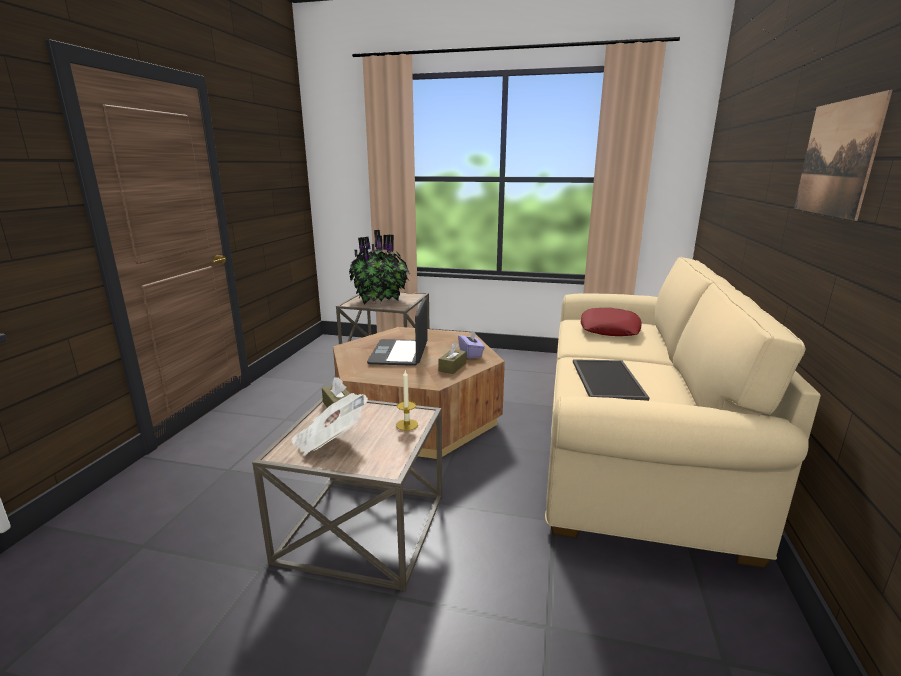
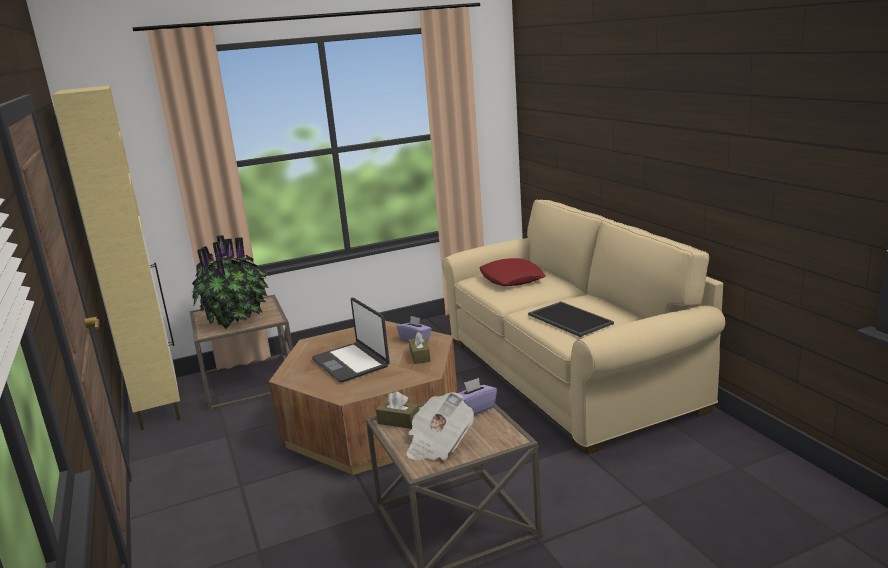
camera: 35 degrees left, 0 degrees up
(322, 349) = (159, 405): none -> beige cabinet
(407, 425) = (475, 408): candle -> purple tissue box
(836, 158) = (684, 128): picture -> none

